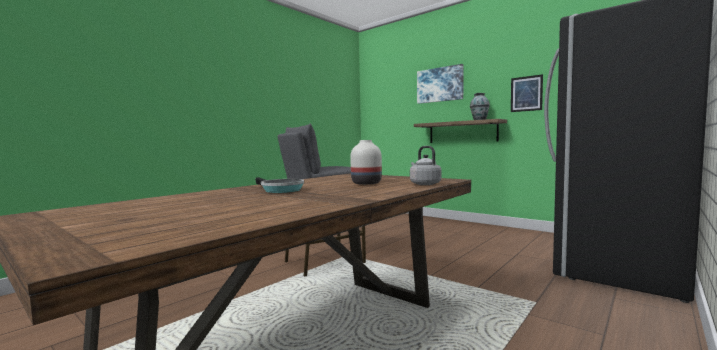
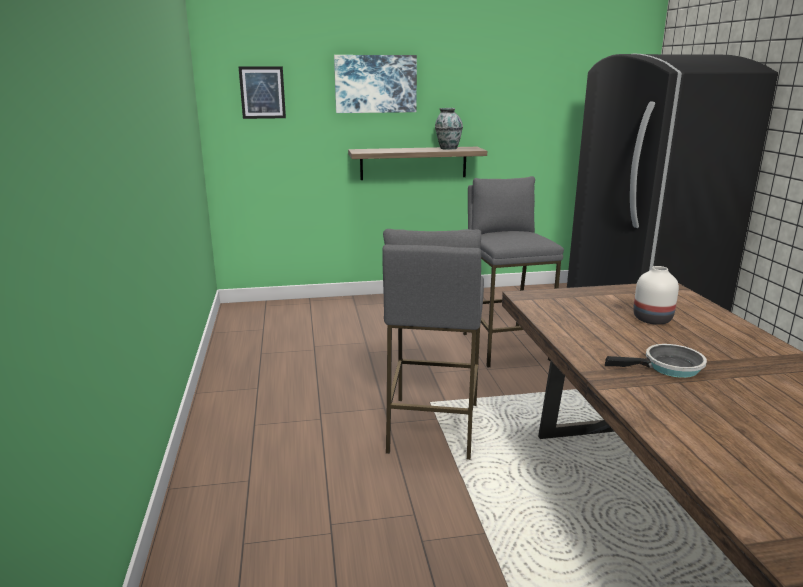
camera: 50 degrees left, 15 degrees up
(424, 184) = (695, 305): grey kettle -> none
(451, 250) = (504, 346): none -> grey stool
(526, 93) = (502, 112): picture -> picture (262, 92)

